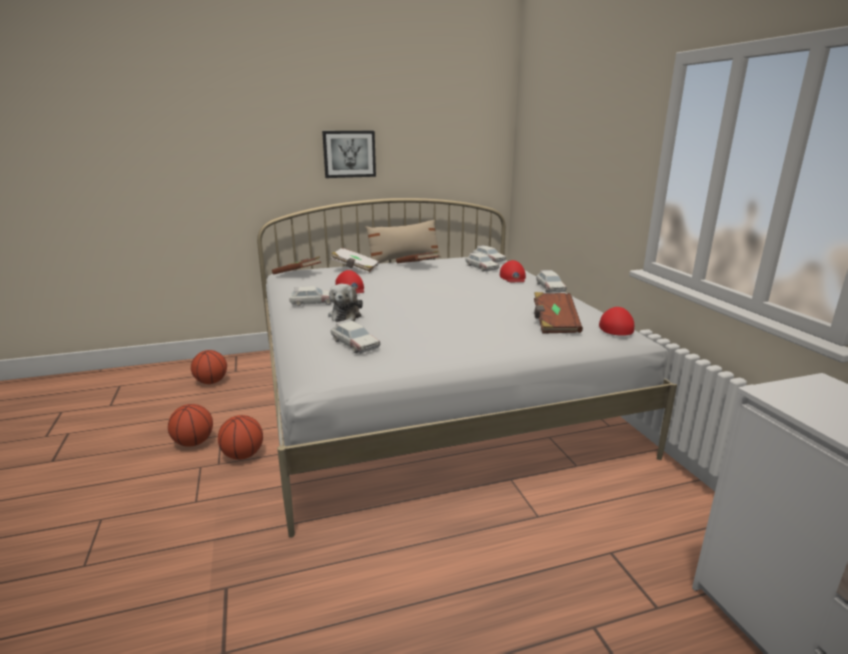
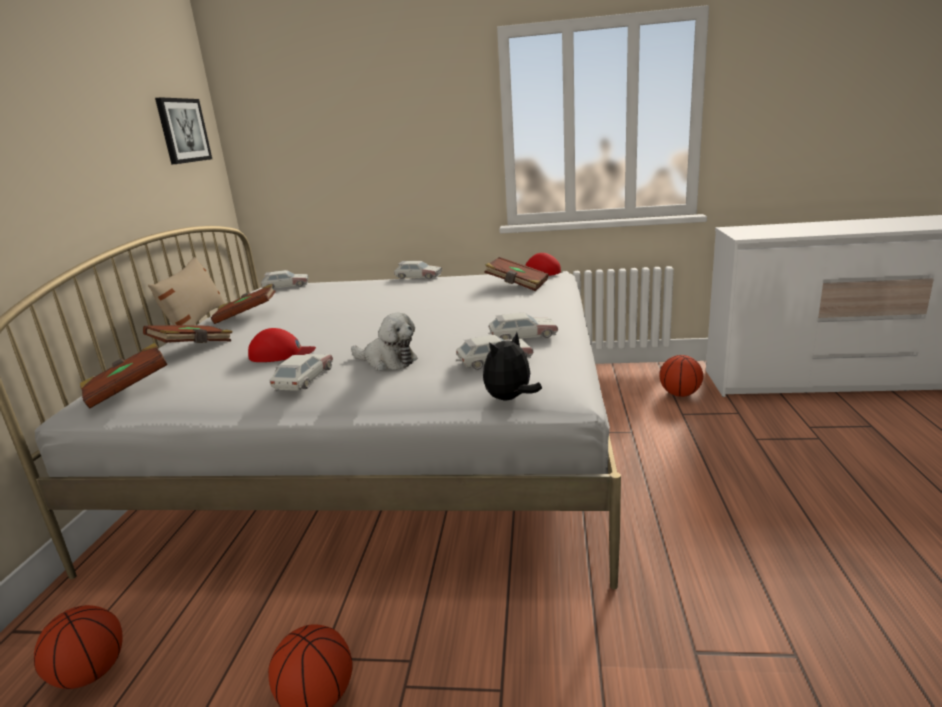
camera: 65 degrees left, 0 degrees up
(243, 455) = (406, 628): basketball -> basketball (680, 394)
(295, 361) = (510, 399): none -> plush toy
(349, 154) = (68, 172): picture -> picture (183, 130)
(355, 269) = (193, 347): white book -> brown book
(481, 267) = (311, 291): toy car -> toy car (522, 336)
(513, 277) = (368, 283): red cap -> none

